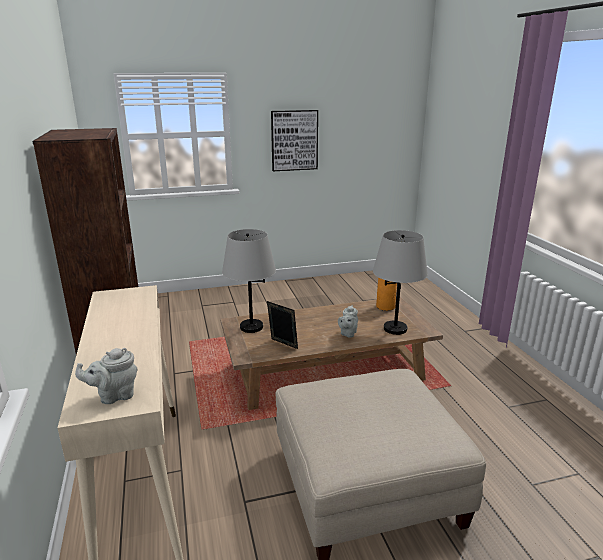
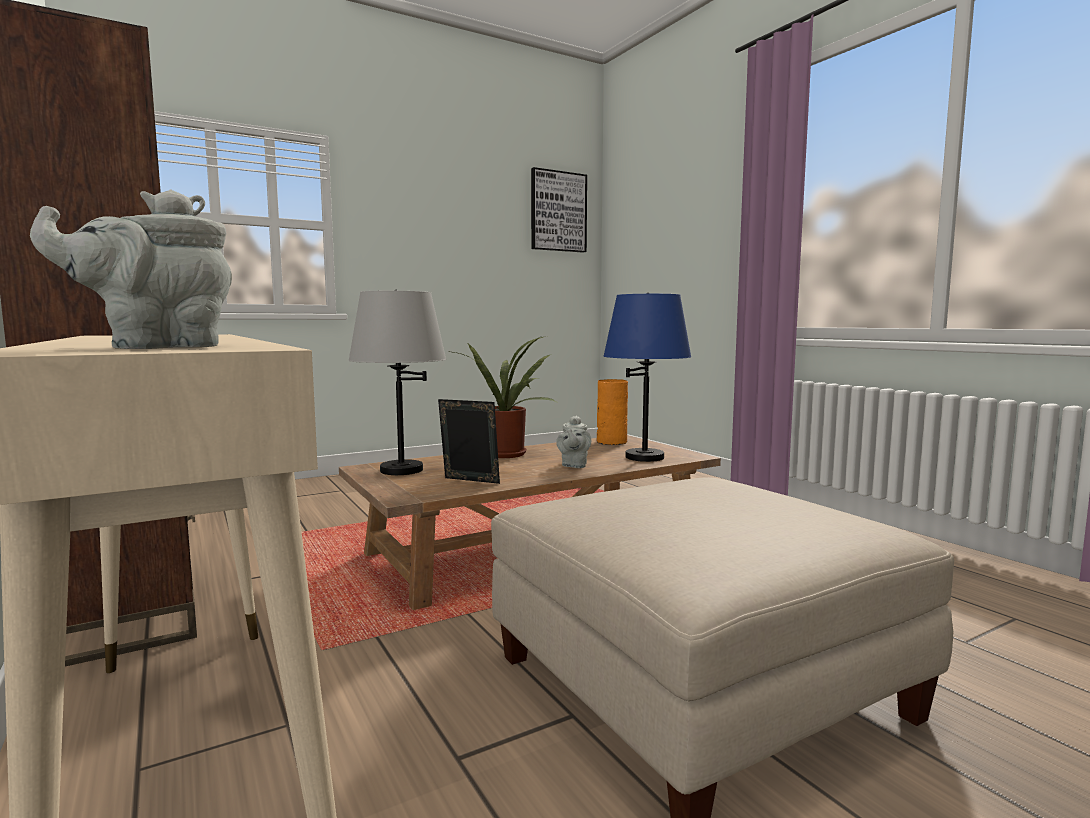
camera: 15 degrees left, 15 degrees down
(294, 140) = (430, 247): picture -> picture (558, 211)
(315, 314) = (506, 453): none -> potted plant
(395, 328) = (644, 457): grey table lamp -> blue table lamp

